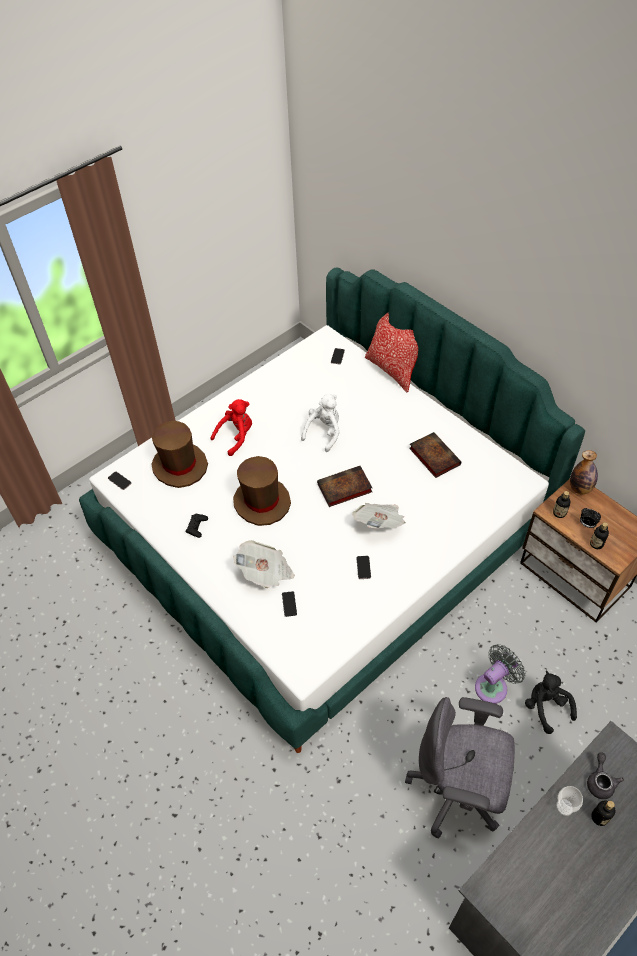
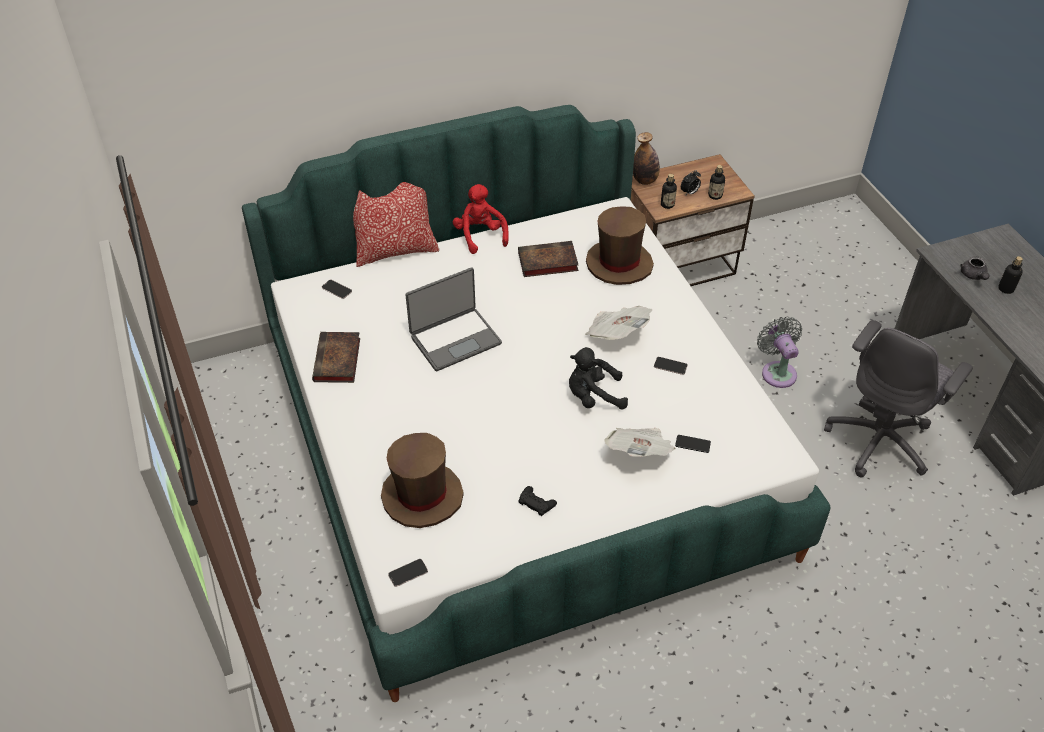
camera: 70 degrees left, 5 degrees down
(236, 436) = (407, 424): red plush toy -> red plush toy (480, 235)
(262, 502) = (531, 427): brown hat -> brown hat (619, 264)
(324, 432) = (455, 339): white plush toy -> laptop
(343, 489) = (551, 348): book -> book (337, 361)
(546, 707) = (812, 343): black plush toy -> black plush toy (593, 396)
(564, 807) = (993, 306): cup -> none
(600, 781) = (973, 276): grey teapot -> grey teapot turned 120 degrees counterclockwise

